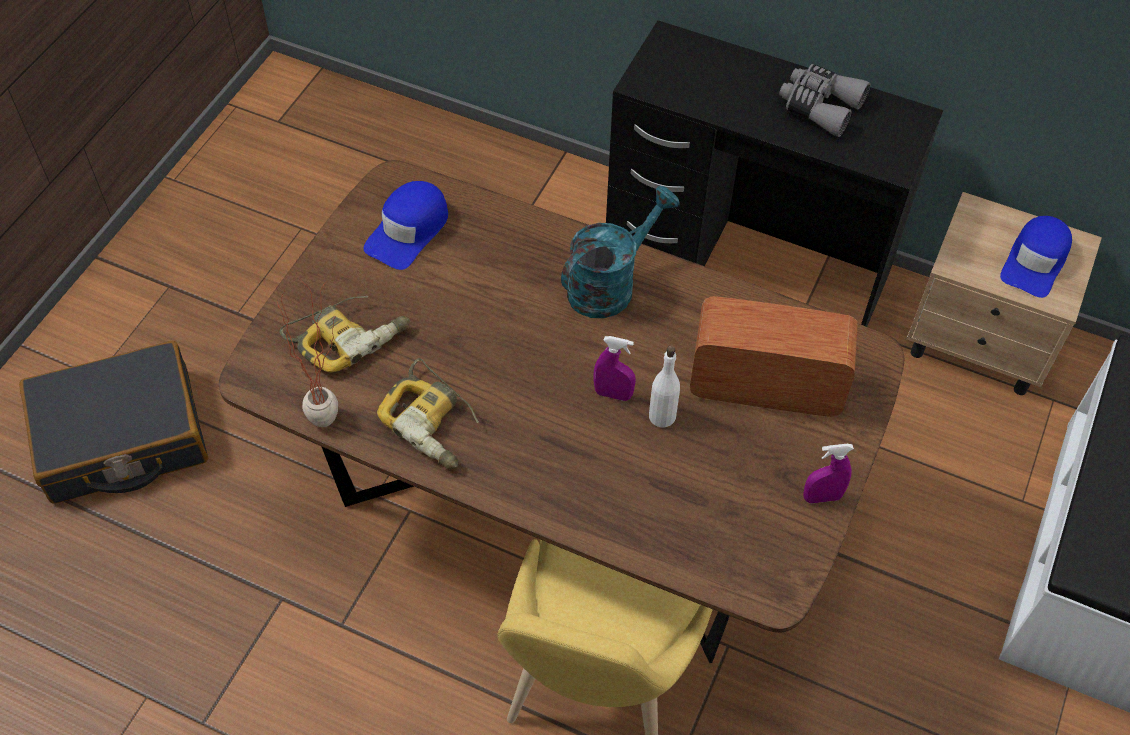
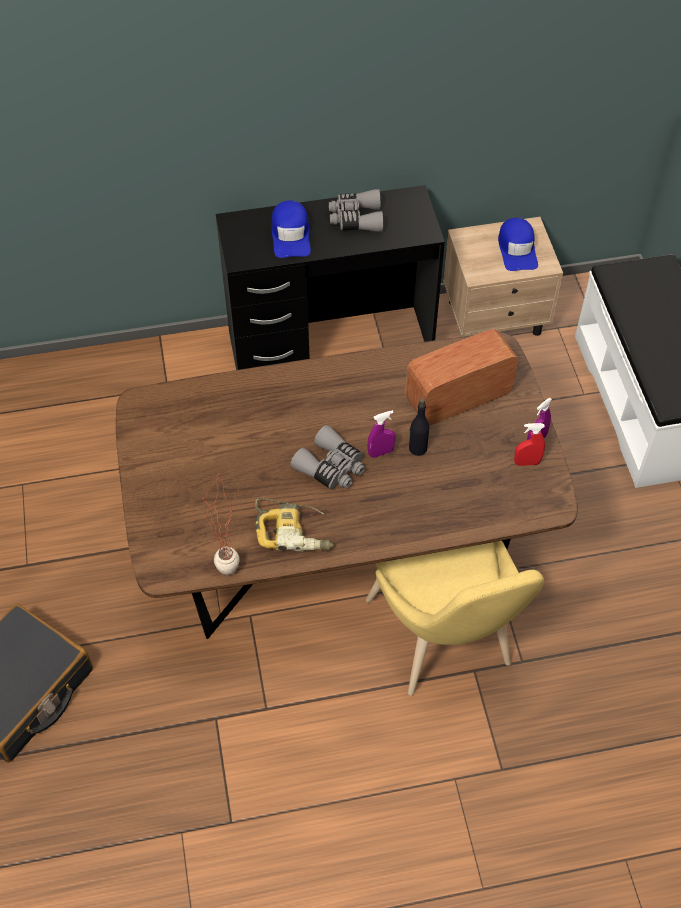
camera: 35 degrees left, 0 degrees up
(348, 337) = (197, 512): power drill -> none
(408, 231) = (176, 428): blue cap -> blue cap (291, 235)
(540, 376) = (331, 467): none -> grey binoculars
(610, 284) = (324, 390): turquoise watering can -> none
(662, 416) = (417, 448): white bottle -> black bottle
(785, 517) = (527, 462): none -> red spray bottle

